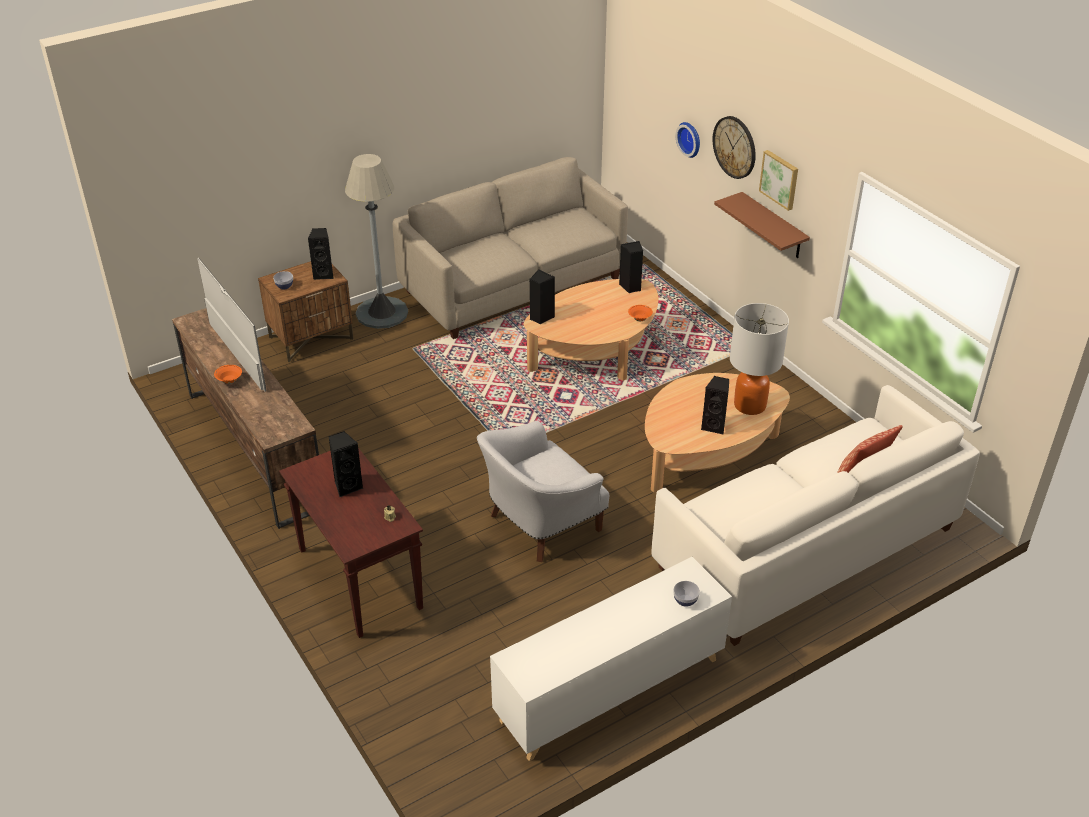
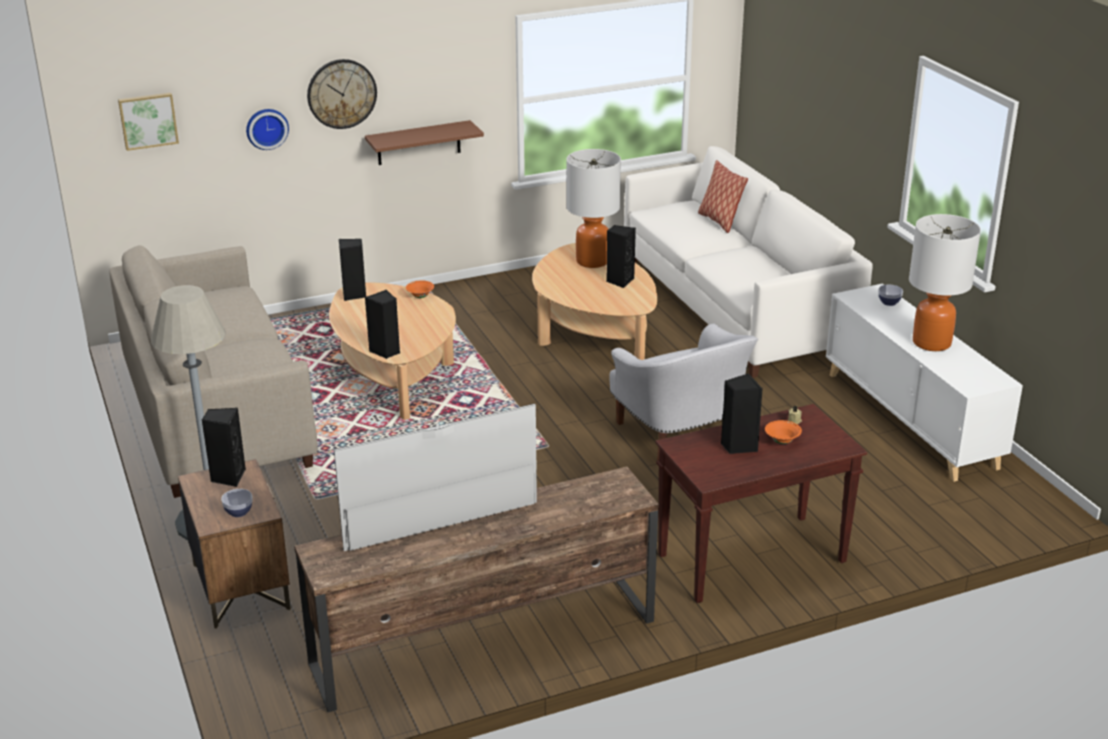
camera: 80 degrees left, 10 degrees down
(229, 381) = (501, 532): orange bowl -> orange bowl (782, 441)
(601, 632) = (931, 343): none -> table lamp
(780, 179) = (416, 87): picture -> picture (148, 120)

